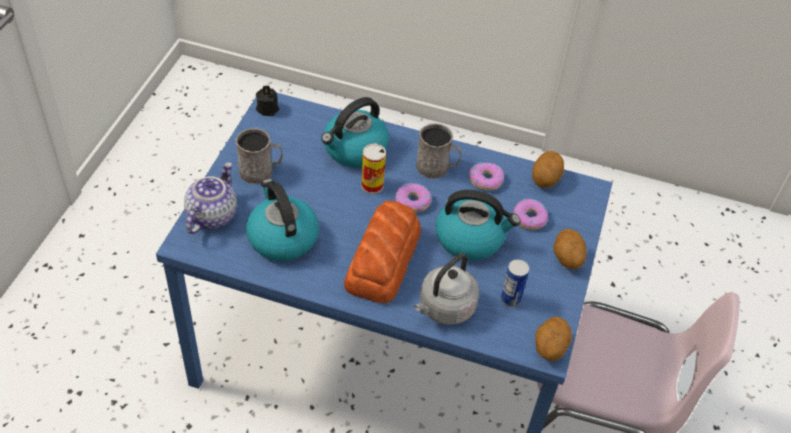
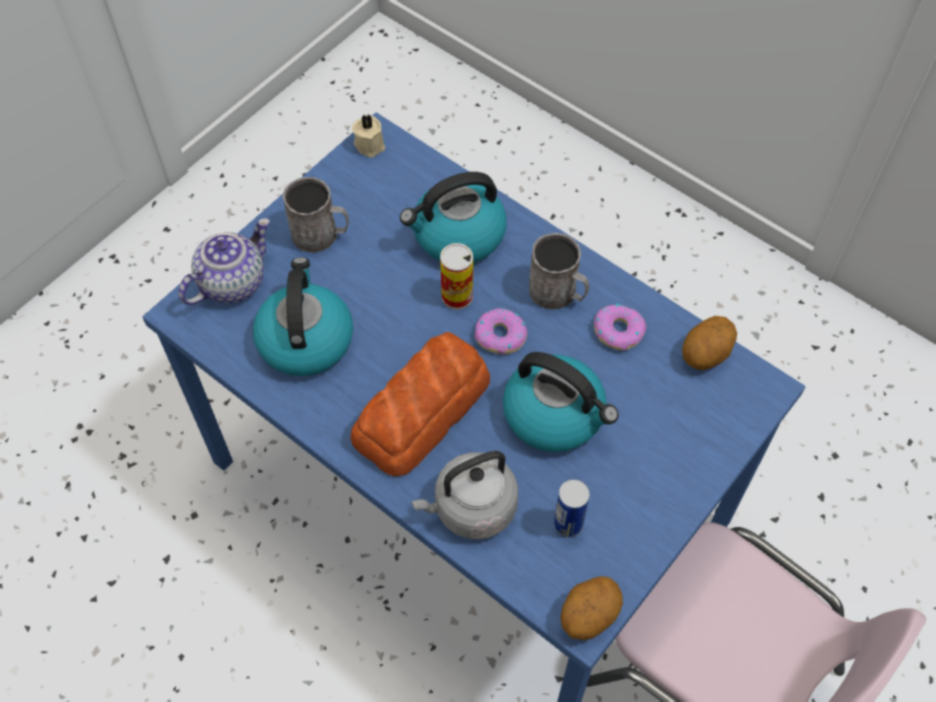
camera: 25 degrees right, 10 degrees up
(267, 108) = (370, 144): black candle -> beige candle
(529, 218) = (654, 408): donut -> none
(566, 259) = (677, 487): potato -> none

